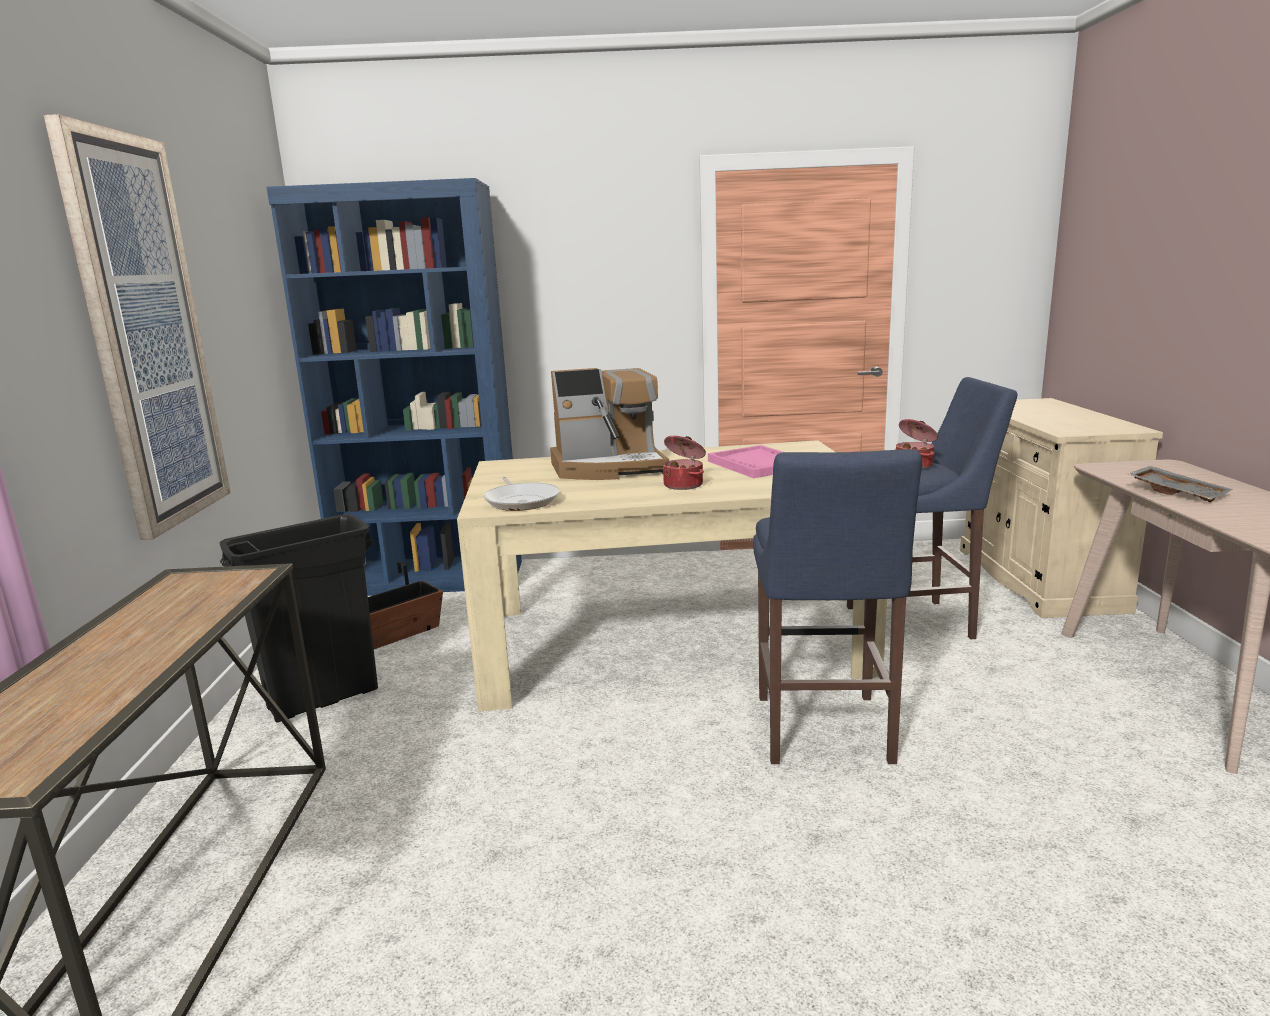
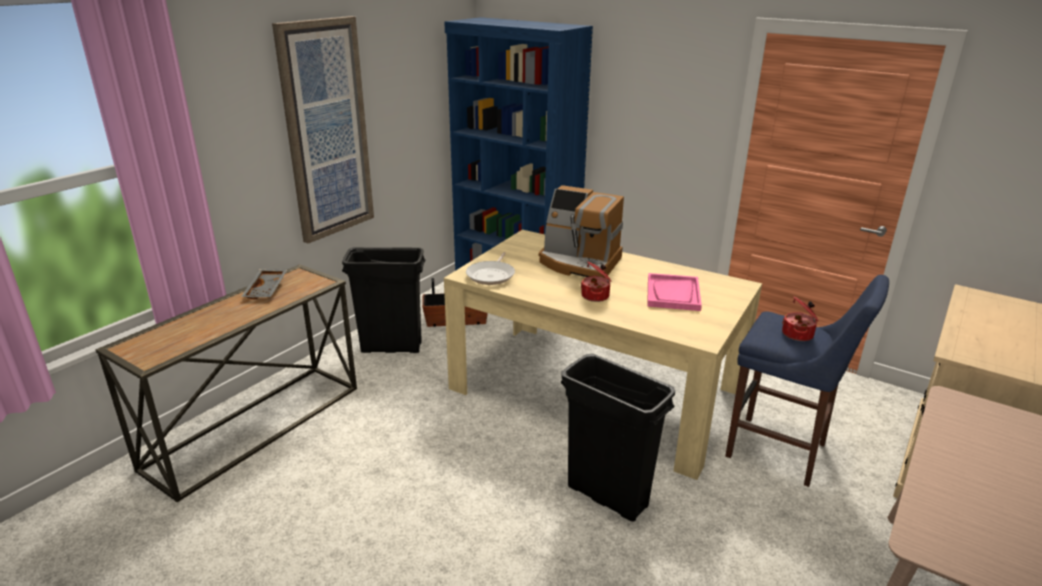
camera: 35 degrees right, 10 degrees up
(823, 733) = (606, 496): blue stool -> black trash can
(1177, 493) = (954, 451): grey tray -> grey tray (267, 289)

